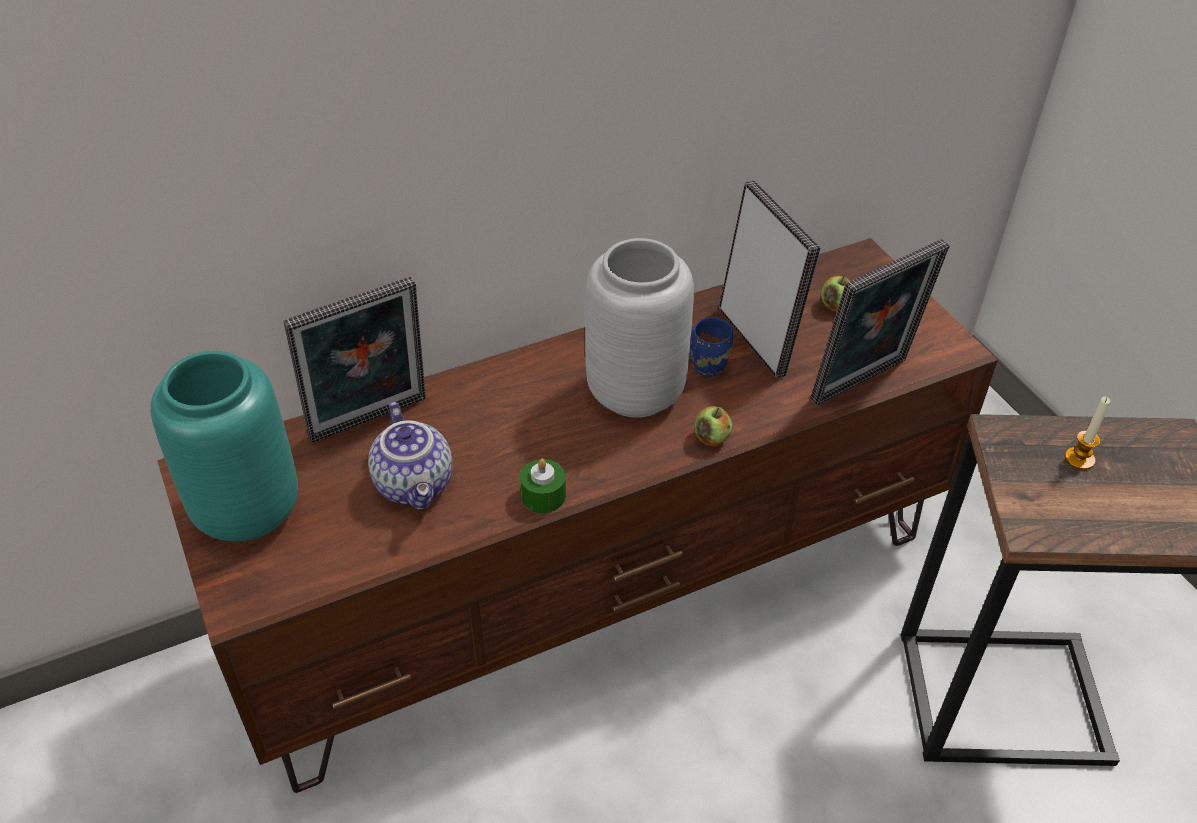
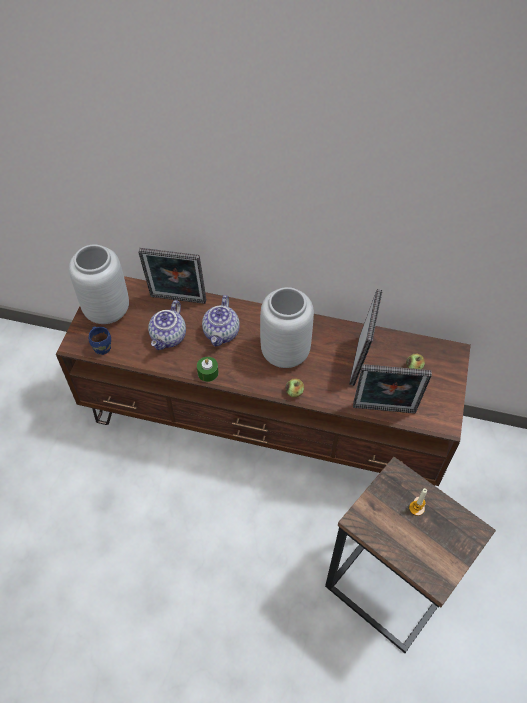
camera: 40 degrees right, 10 degrees up
(247, 513) = (106, 311): turquoise vase -> grey vase
(502, 424) = (222, 333): none -> teapot
(706, 364) = (327, 359): blue mug -> blue mug (103, 347)

